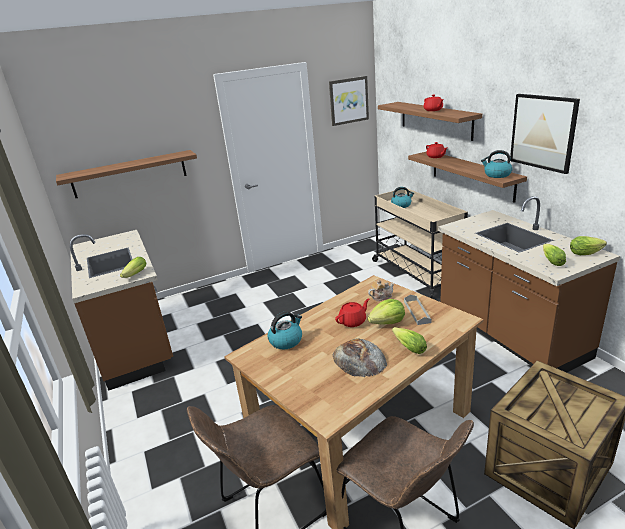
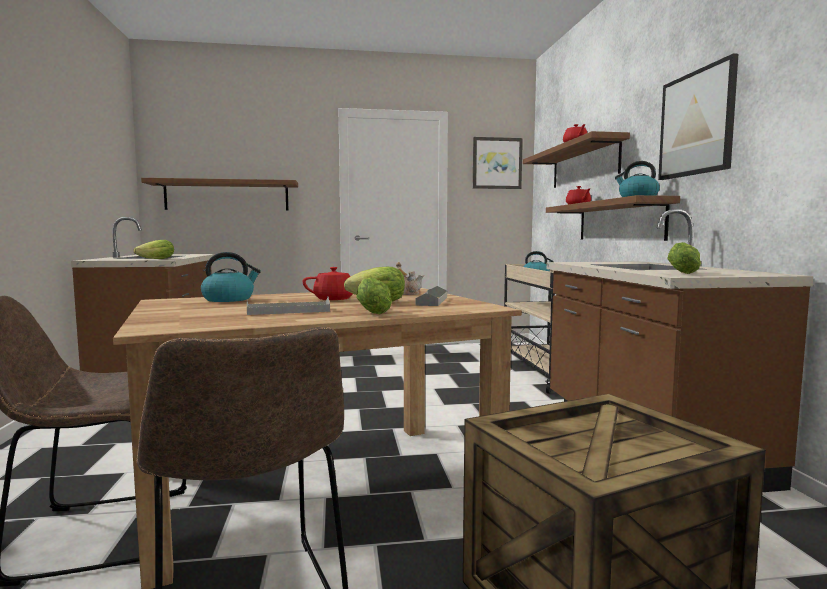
camera: 15 degrees right, 20 degrees down
(359, 359) = (288, 311): bread -> grey tray
(587, 253) = (753, 273): lettuce -> none

